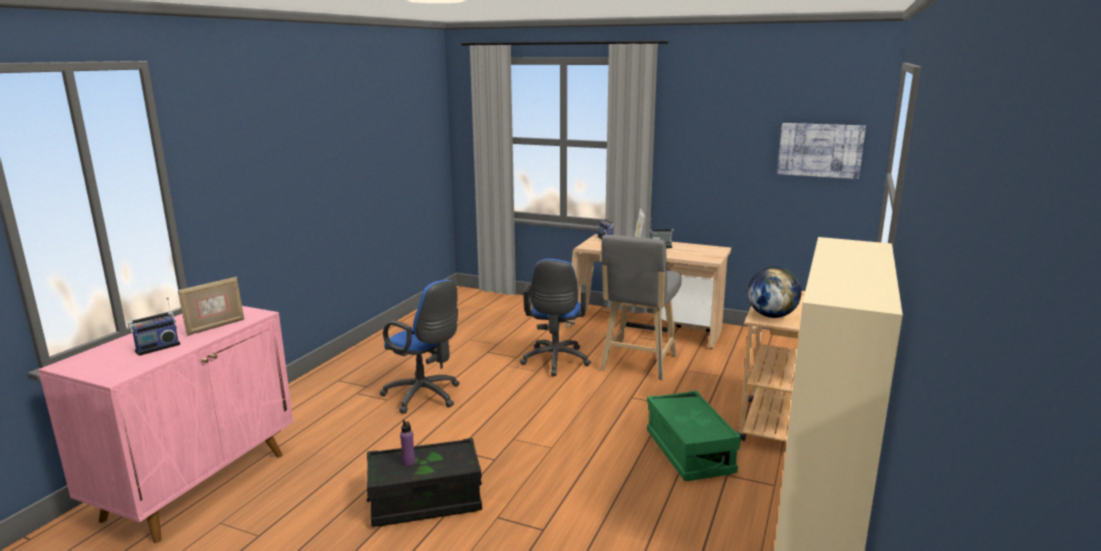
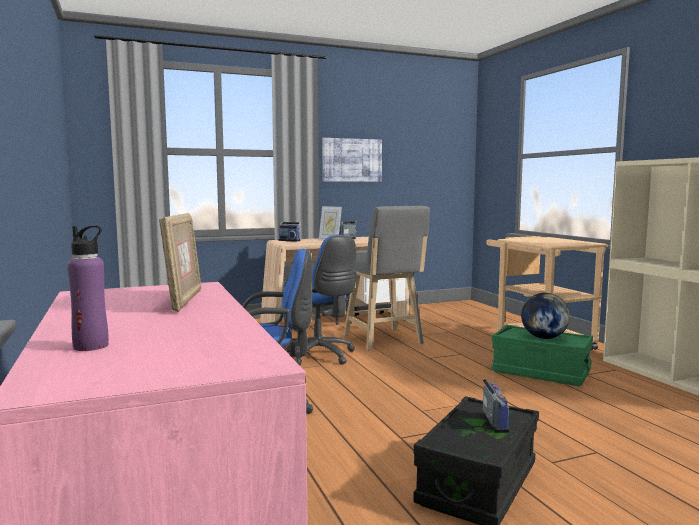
camera: 45 degrees left, 10 degrees down
(157, 347) = (177, 328): radio -> radio (493, 422)
(408, 462) = (469, 434): purple bottle -> purple bottle (91, 346)
(771, 316) = (553, 243): globe -> globe (544, 338)
(820, 150) = (436, 153): picture -> picture (352, 160)

